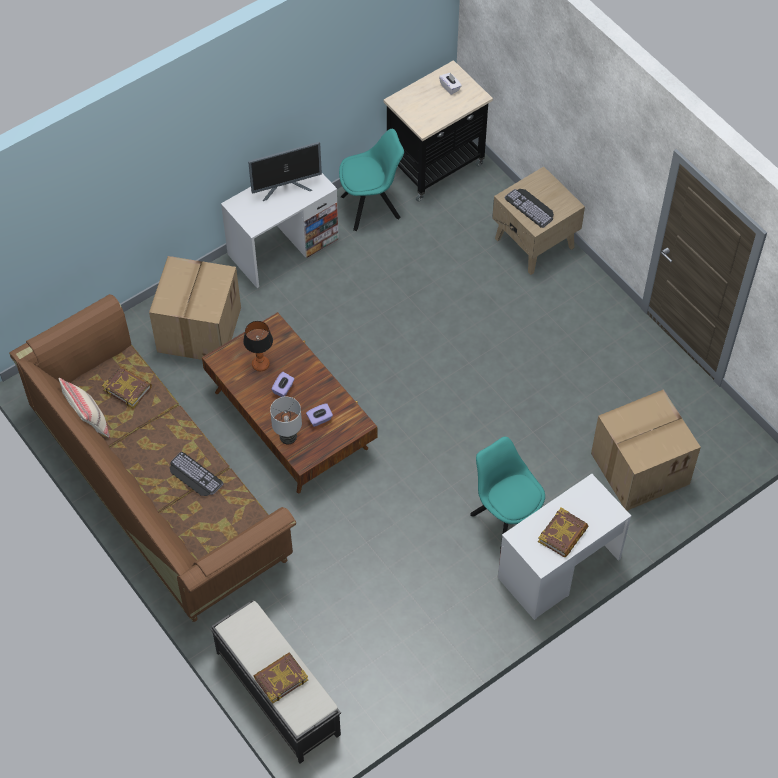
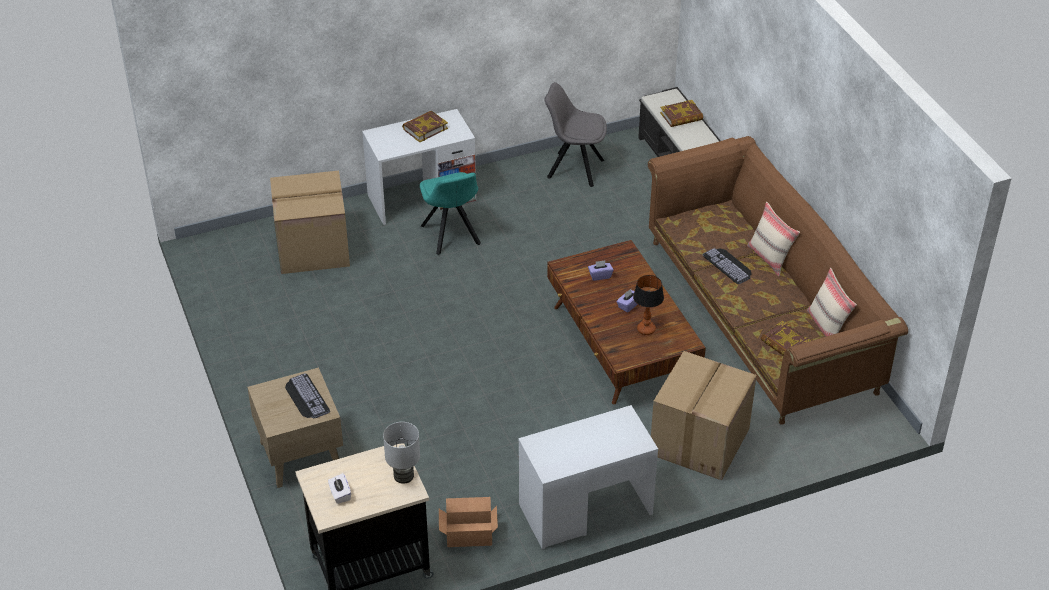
camera: 165 degrees left, 15 degrees down
(153, 499) = (770, 258): none -> beige pillow
(286, 187) = (577, 450): monitor -> none
(288, 437) = (634, 268): grey table lamp -> grey table lamp (404, 476)
(371, 207) = (468, 533): turquoise chair -> cardboard box
(402, 658) = (575, 169): none -> grey chair

